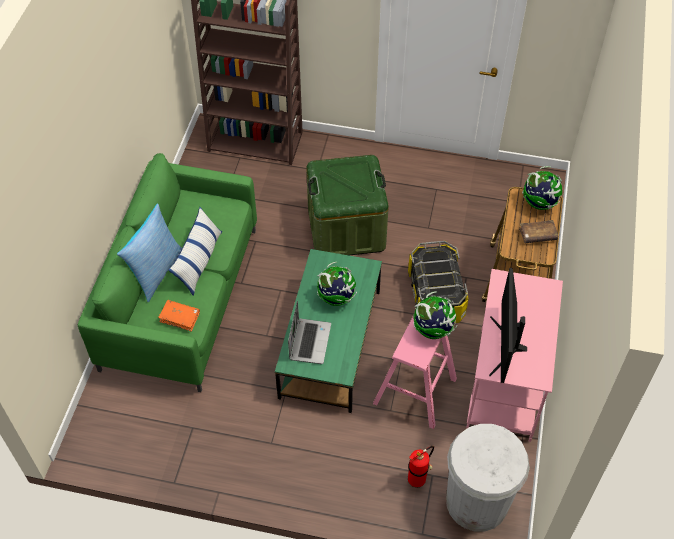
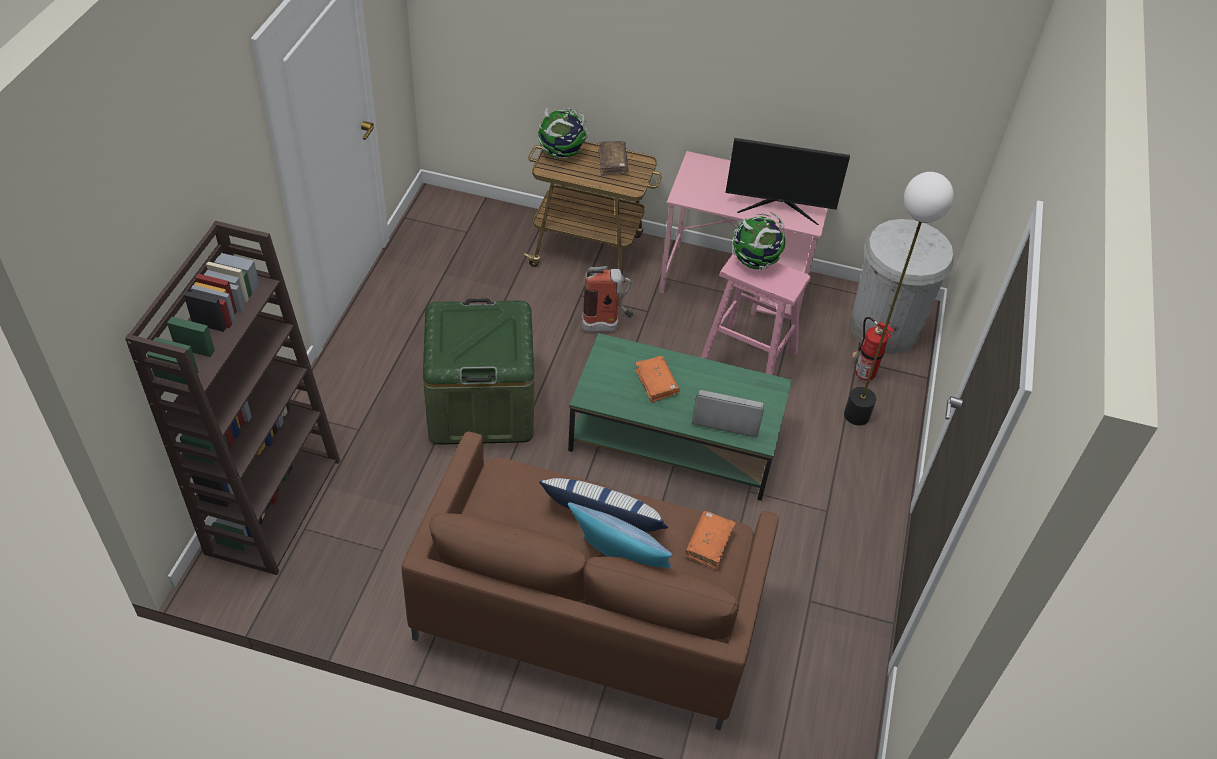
camera: 90 degrees left, 5 degrees down
(181, 299) = (588, 615): green sofa -> brown sofa
(336, 297) = (656, 383): globe -> orange book
(369, 471) = (856, 415): none -> floor lamp
(436, 296) = (607, 326): storage box -> fire extinguisher

